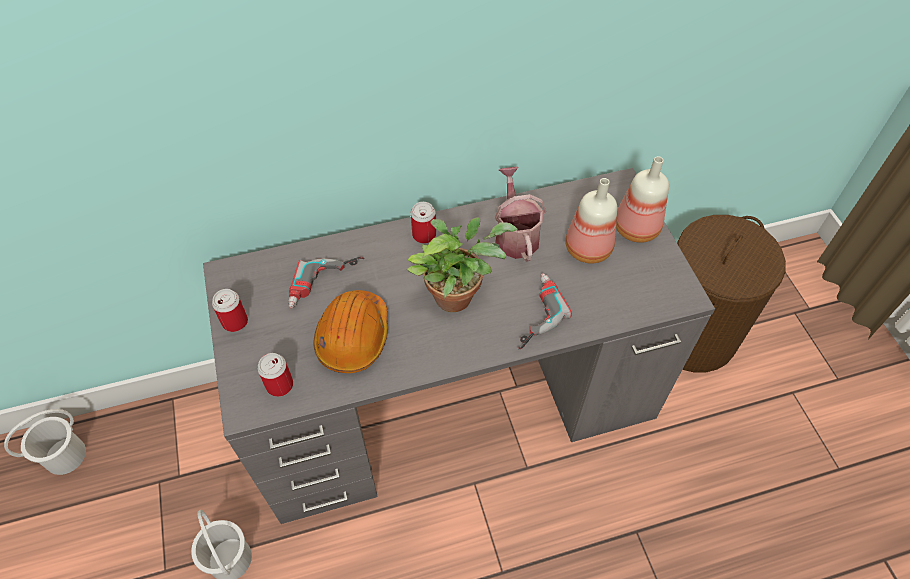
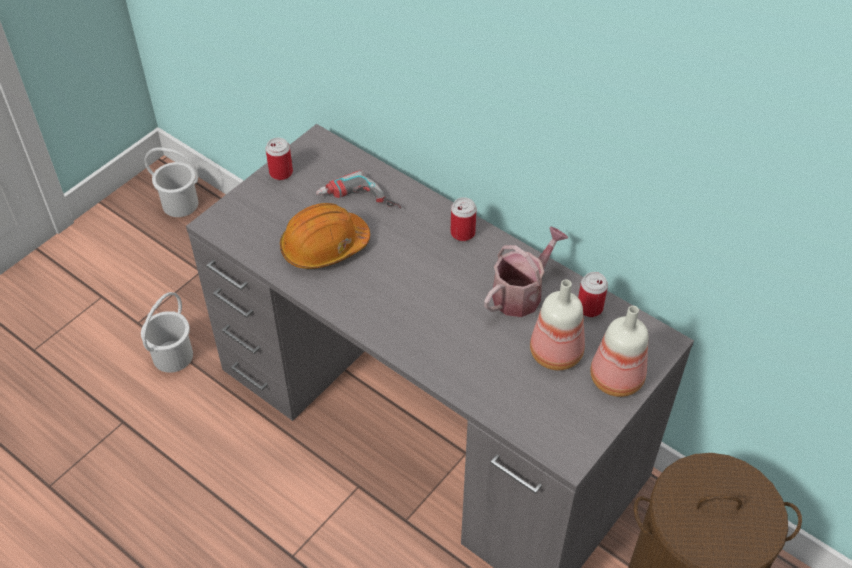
camera: 55 degrees right, 5 degrees down
(279, 385) = (248, 230): can -> can (589, 308)
(457, 294) = (421, 287): potted plant -> none
(532, 313) = (447, 348): power drill -> none

